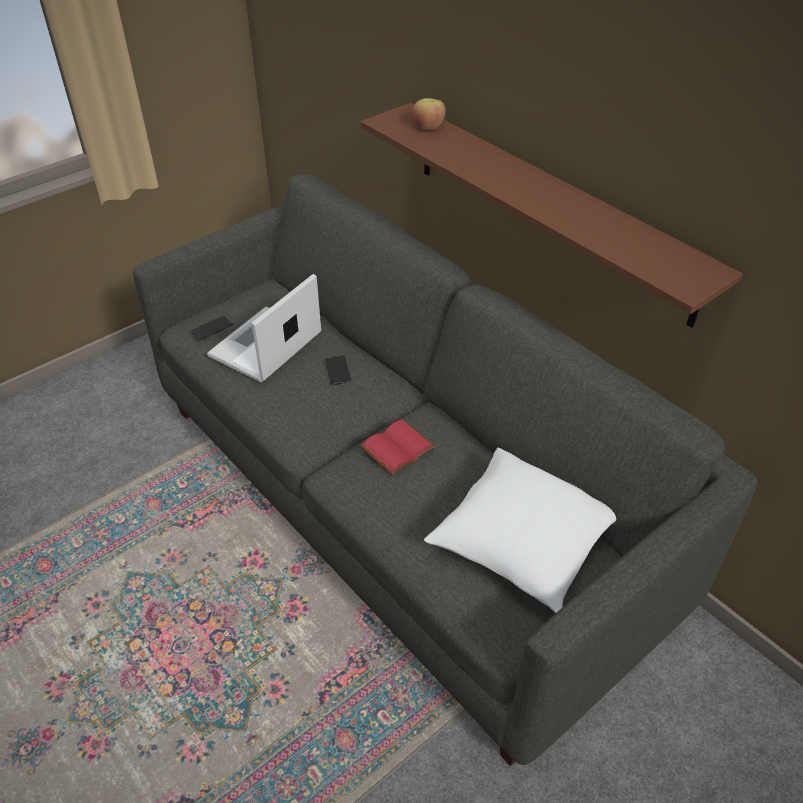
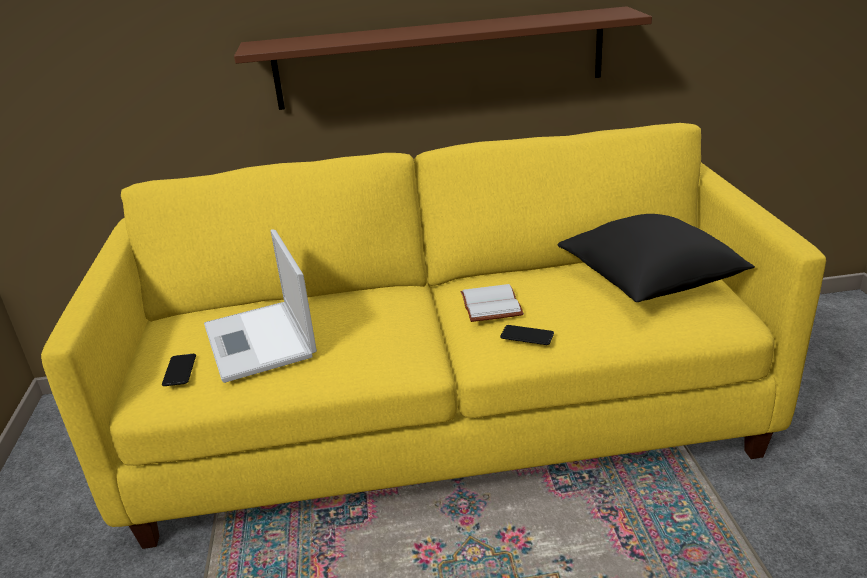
camera: 55 degrees left, 15 degrees down
(338, 370) = (353, 309): phone -> phone (527, 336)
(398, 449) = (493, 305): red book -> white book
(403, 501) = (444, 417): grey sofa -> yellow sofa
(428, 127) = (296, 40): apple -> none
(521, 544) = (649, 282): white pillow -> black pillow

